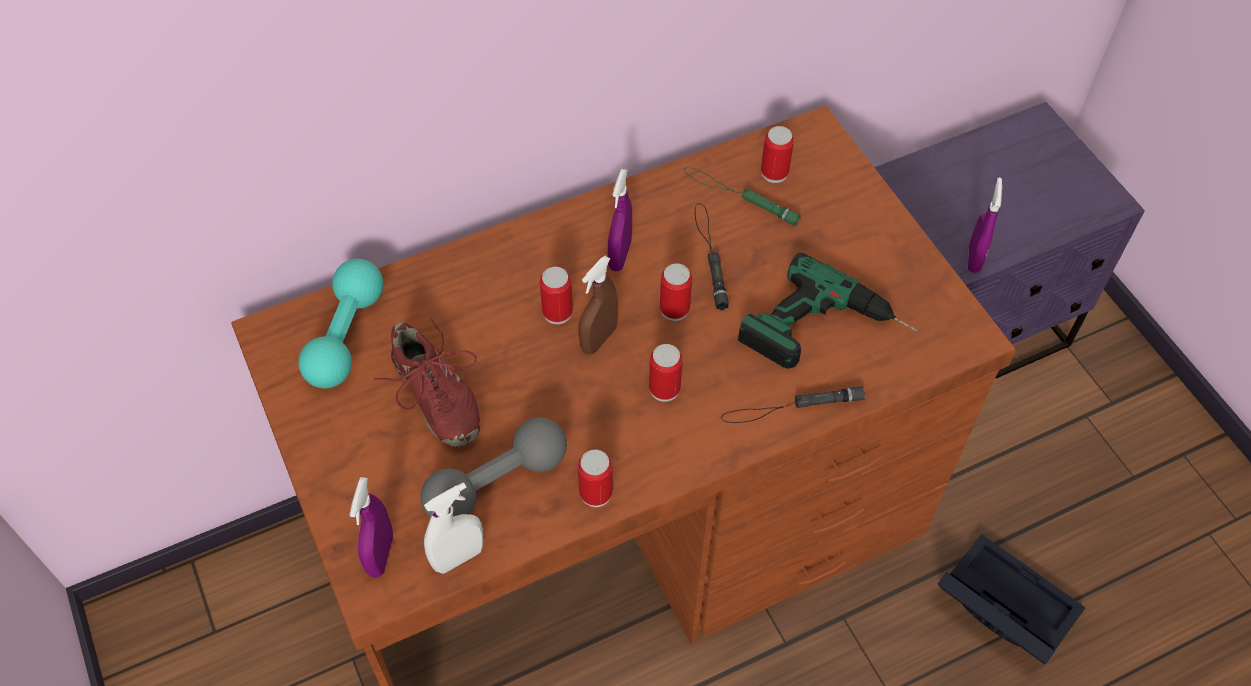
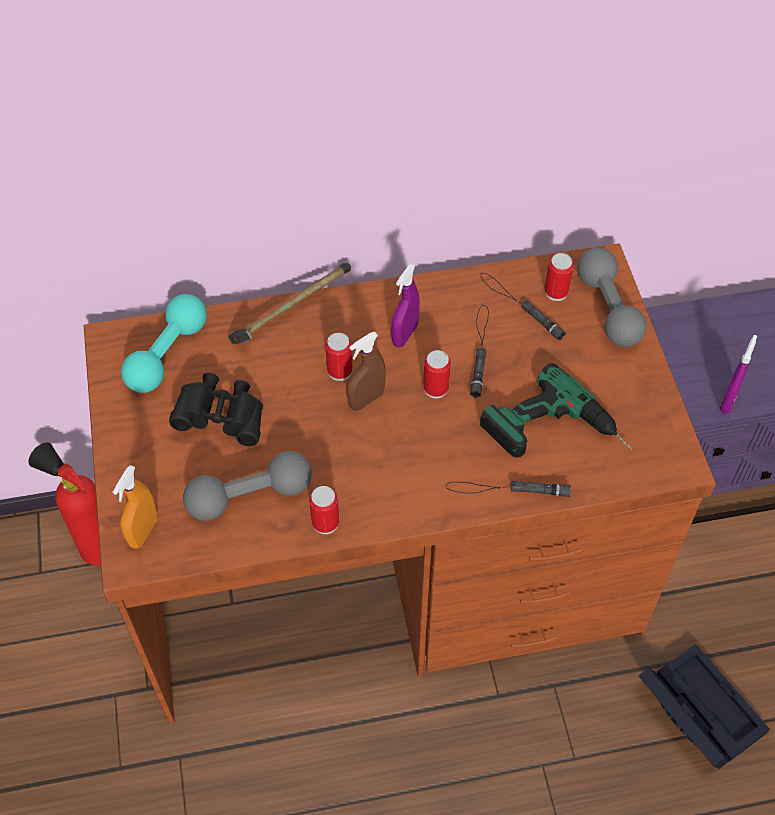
camera: 15 degrees right, 0 degrees up
(271, 584) = (94, 545): none -> fire extinguisher
(380, 555) = (143, 532): purple spray bottle -> orange spray bottle
(435, 397) = (222, 418): red shoe -> black binoculars
(458, 557) = (202, 548): white spray bottle -> none
(478, 260) = (289, 315): none -> hammer
(664, 389) = (407, 451): can -> none
(740, 196) = (520, 306): green flashlight -> black flashlight
(837, 180) = (608, 309): none -> grey dumbbell

